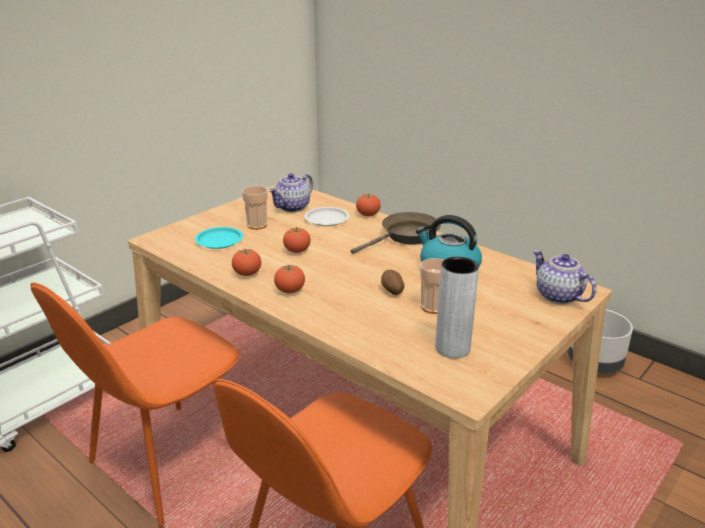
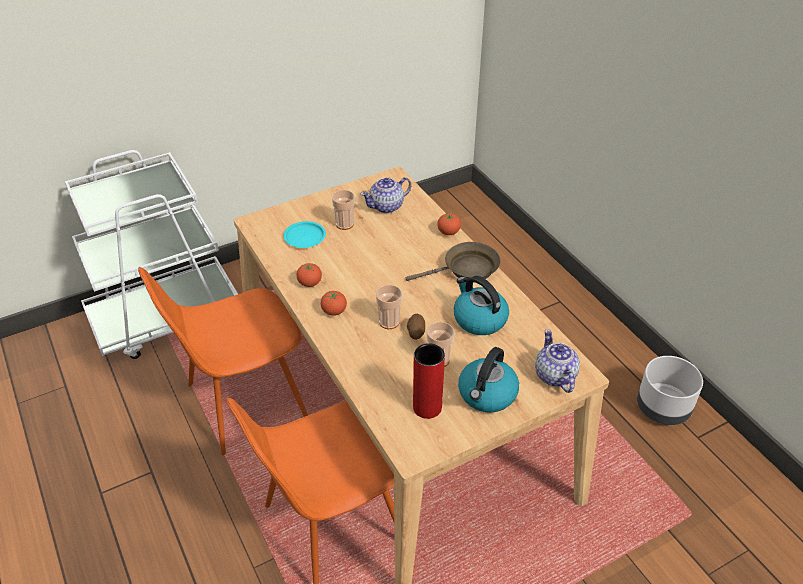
camera: 20 degrees right, 15 degrees up
(297, 251) = (362, 265): tomato -> none
(327, 219) = (408, 230): white plate -> none
(357, 288) = (389, 322): none -> cup
(452, 348) = (427, 407): grey vase -> red vase
(506, 324) = (487, 395): none -> kettle

